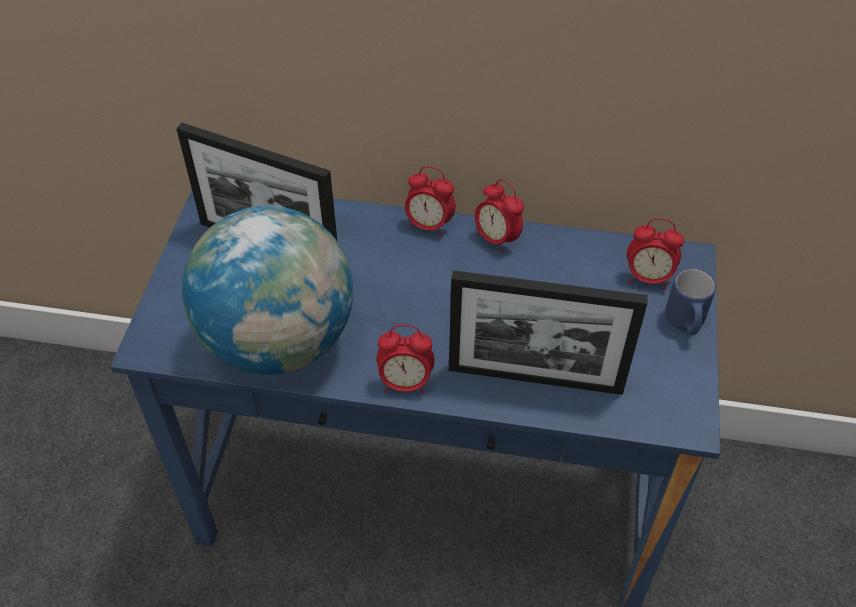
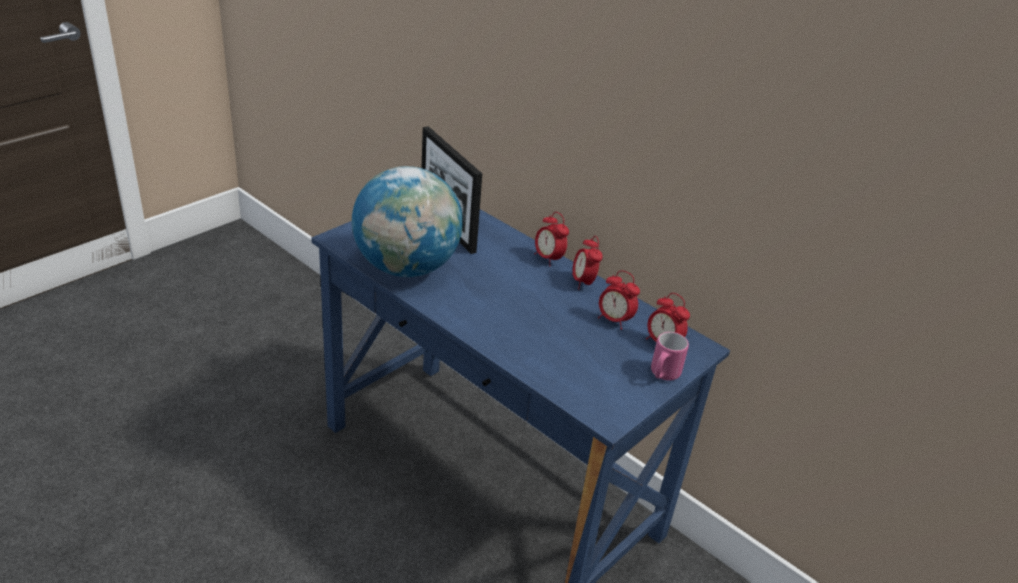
camera: 30 degrees right, 15 degrees down
(405, 383) = (455, 317): alarm clock -> alarm clock (614, 320)
(535, 378) = (534, 352): picture frame -> none
(685, 323) = (662, 375): blue mug -> pink mug

